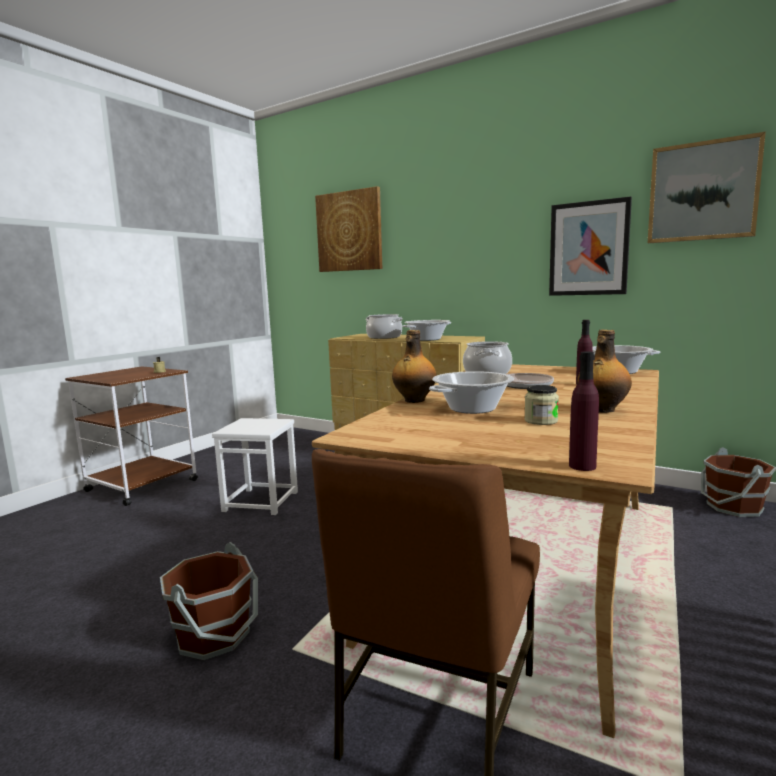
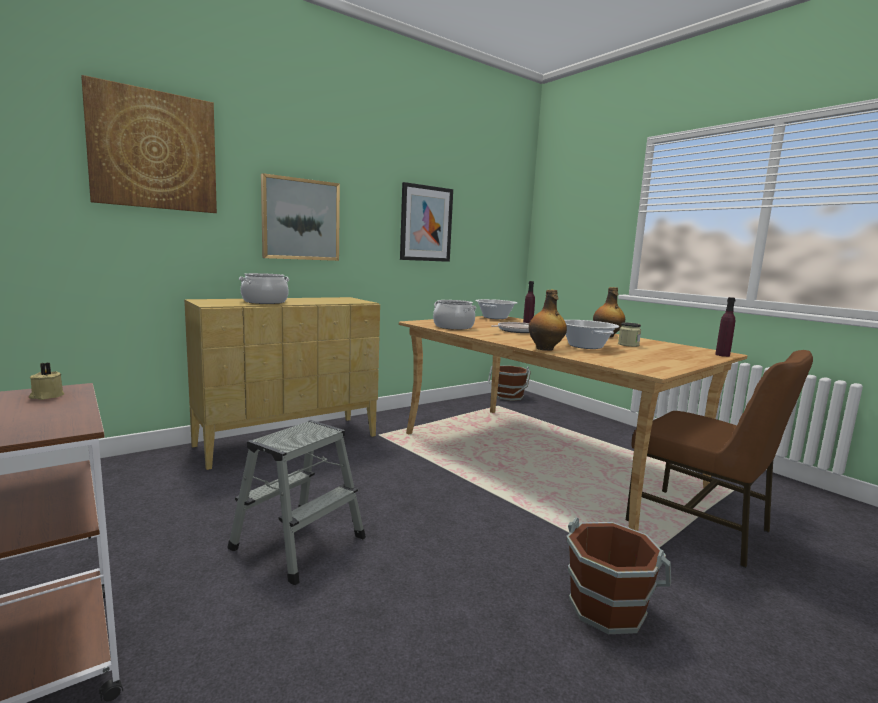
camera: 70 degrees left, 0 degrees up
(261, 501) = (299, 542): white stool -> grey step ladder
(427, 339) = (330, 302): cooking pot -> none
(702, 191) = (485, 196): picture -> picture (300, 219)

